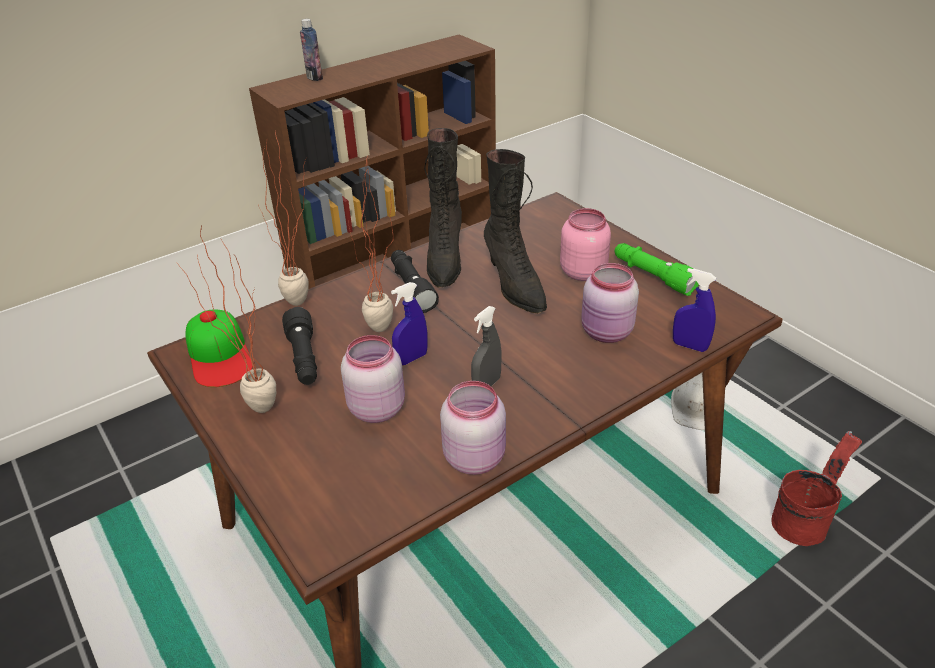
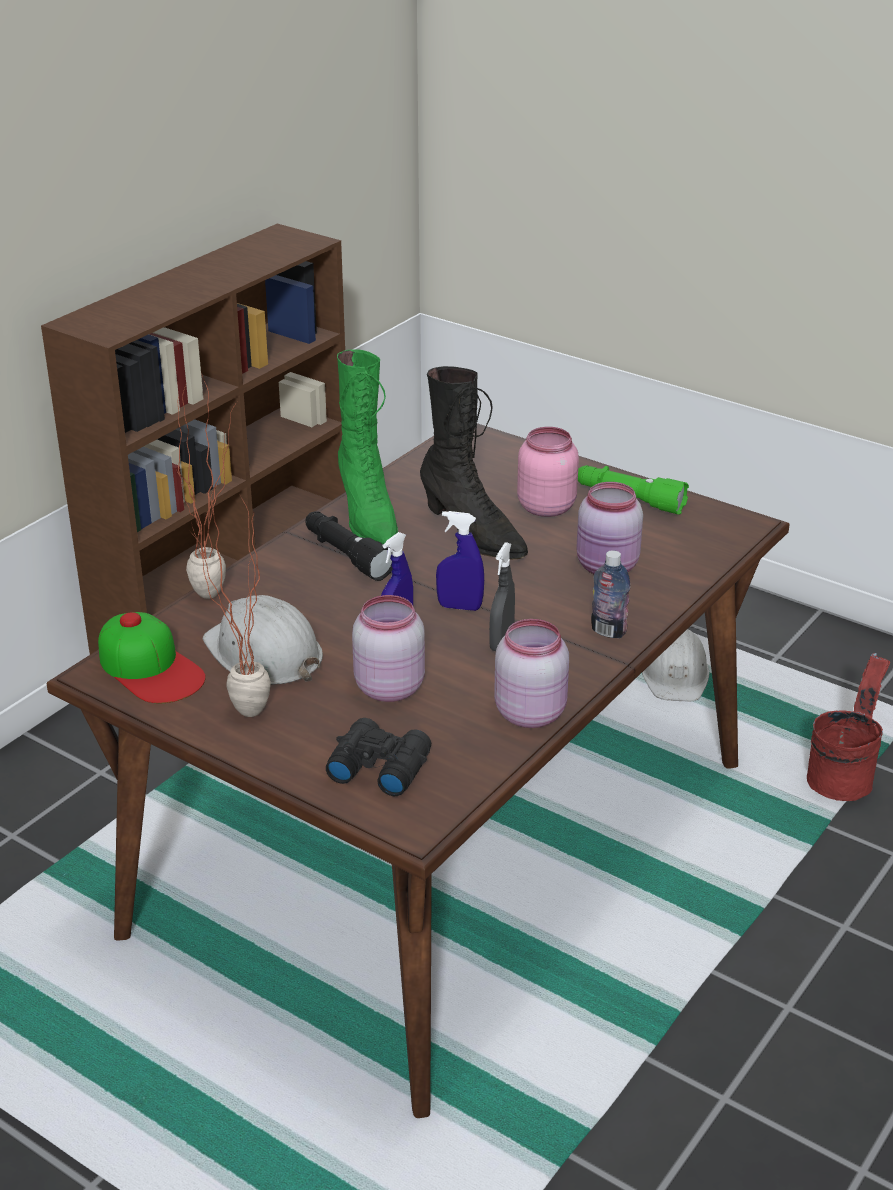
camera: 20 degrees left, 5 degrees down
(304, 359) = (264, 653): black flashlight -> white hard hat
(314, 77) = (124, 302): bottle -> bottle (608, 631)
(326, 482) = (378, 766): none -> black binoculars
(383, 333) = (344, 611): potted plant -> none
(444, 260) = (368, 518): black boot -> green boot
(689, 346) = (704, 566): blue spray bottle -> blue spray bottle (459, 607)

